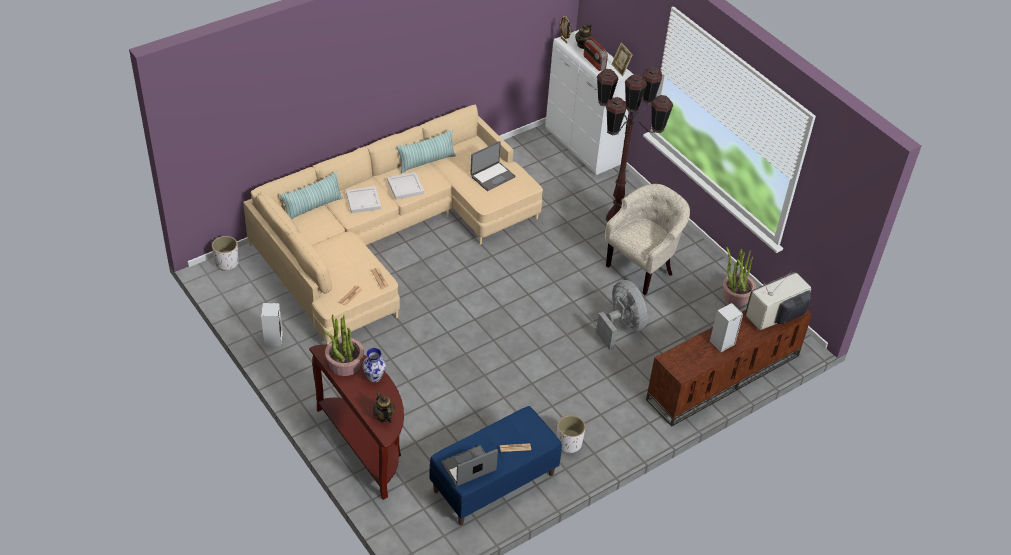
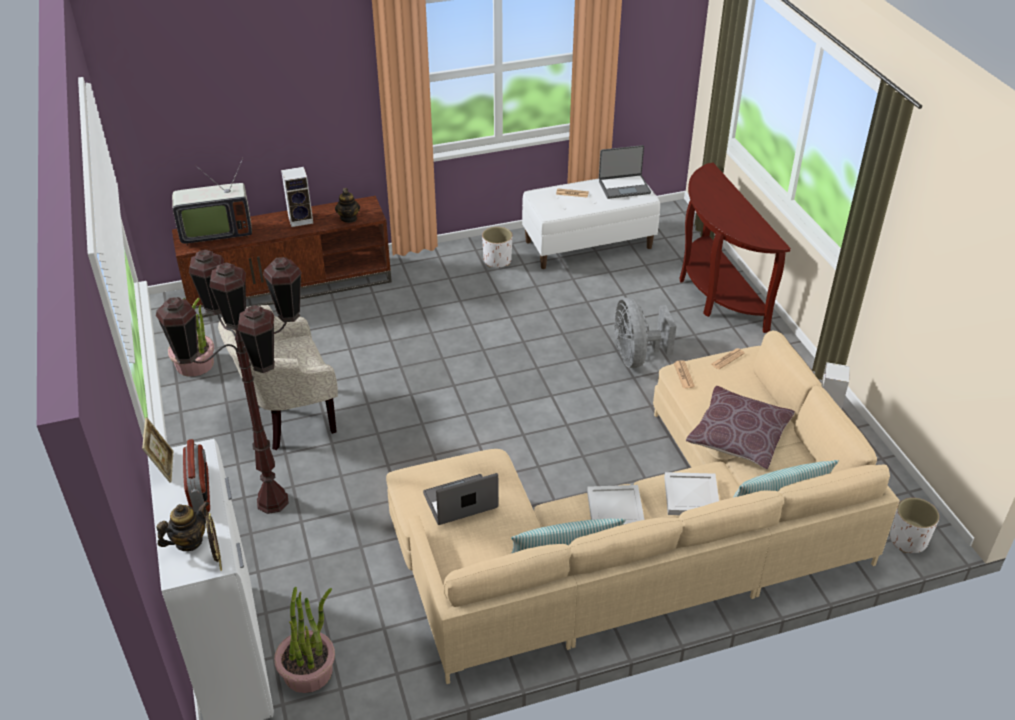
camera: 160 degrees left, 5 degrees down
(338, 242) = (738, 437): none -> brown pillow
(344, 364) = (748, 228): potted plant -> potted plant (308, 671)
(374, 377) = (715, 212): vase -> none
(384, 417) = (710, 182): teapot -> teapot (348, 218)
(494, 483) = (588, 244): blue bench -> white bench
(621, 327) = (369, 354): grey fan -> grey fan (636, 356)

